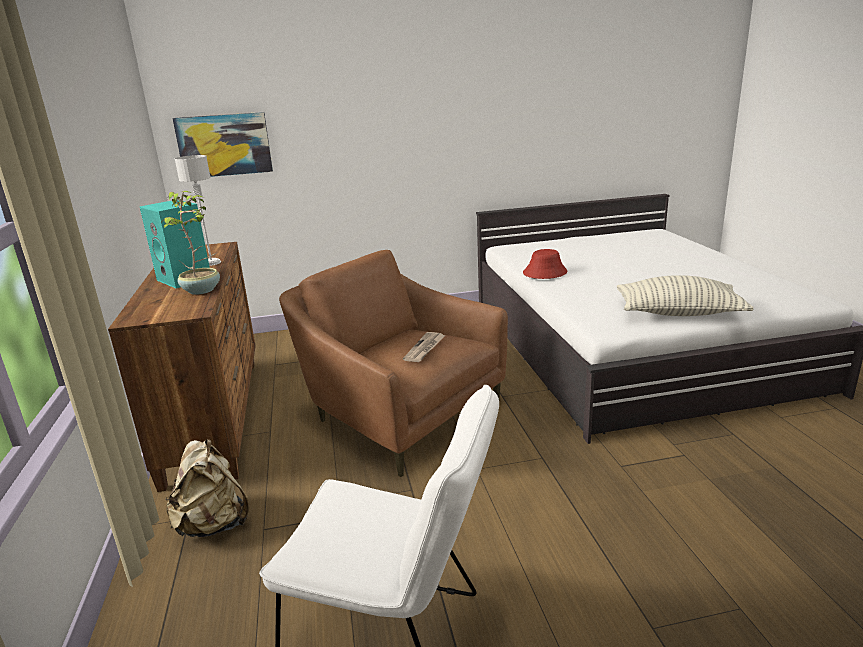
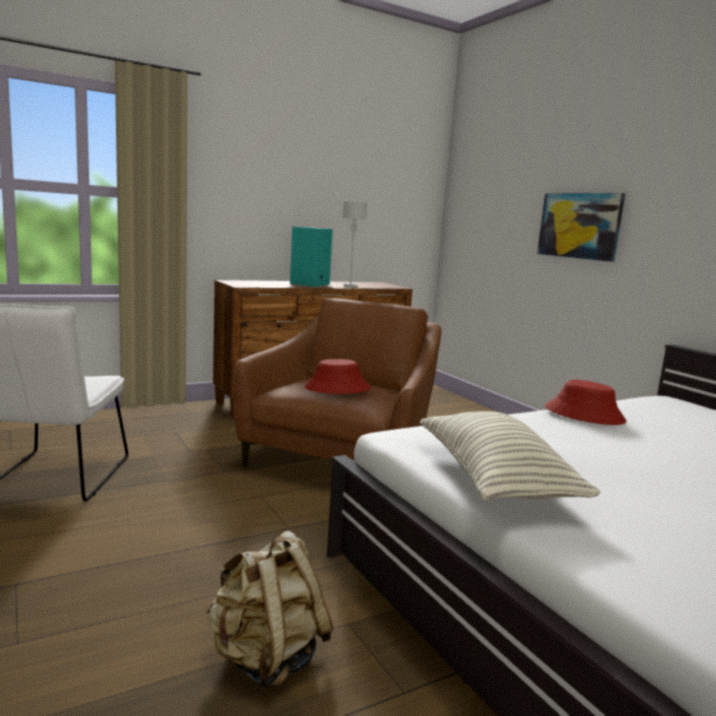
camera: 70 degrees right, 10 degrees down
(202, 290) = (286, 286): potted plant -> none
(213, 524) = (181, 419): beige backpack -> beige backpack (266, 658)
(224, 145) = (476, 218): picture -> picture (579, 226)
(425, 348) = (337, 388): newspaper -> red hat

